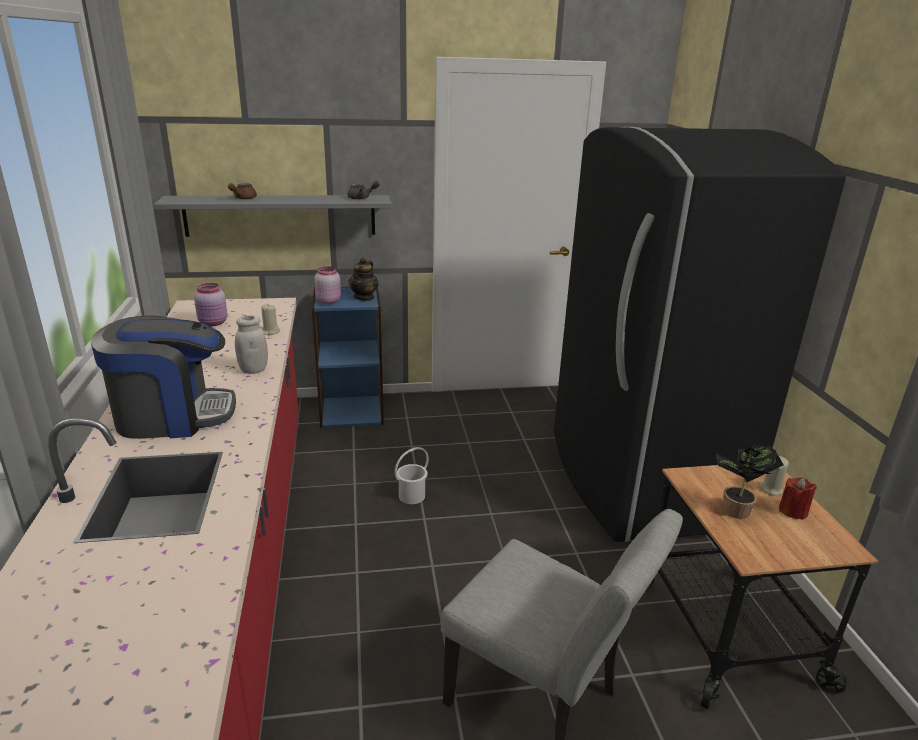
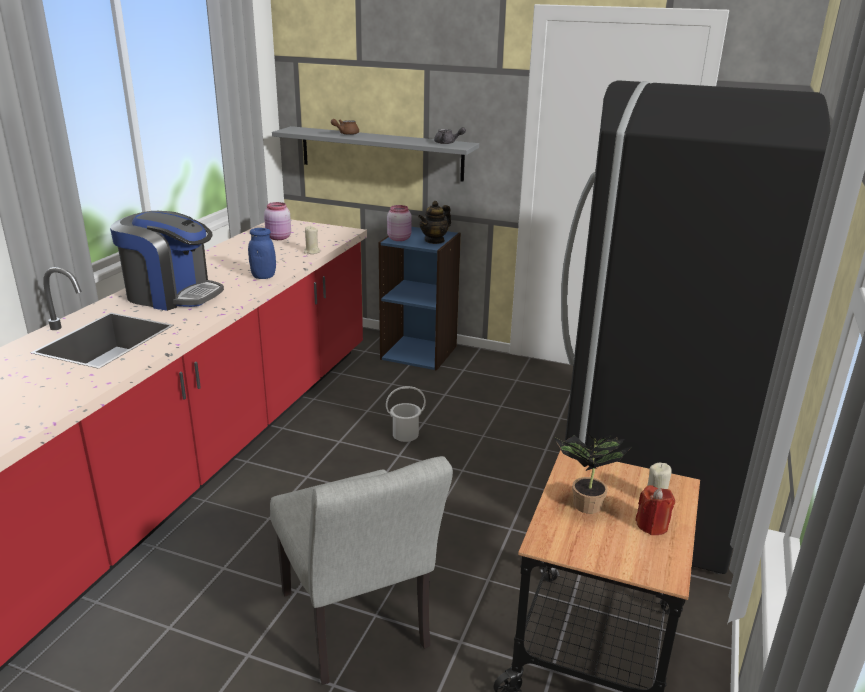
camera: 30 degrees right, 0 degrees up
(253, 370) = (263, 276): white jar -> blue jar

